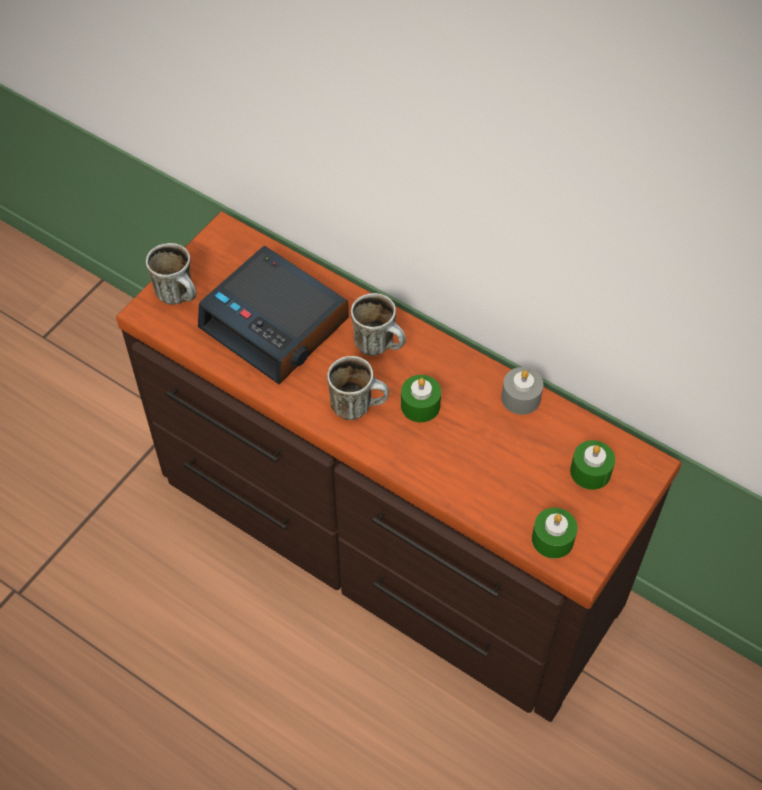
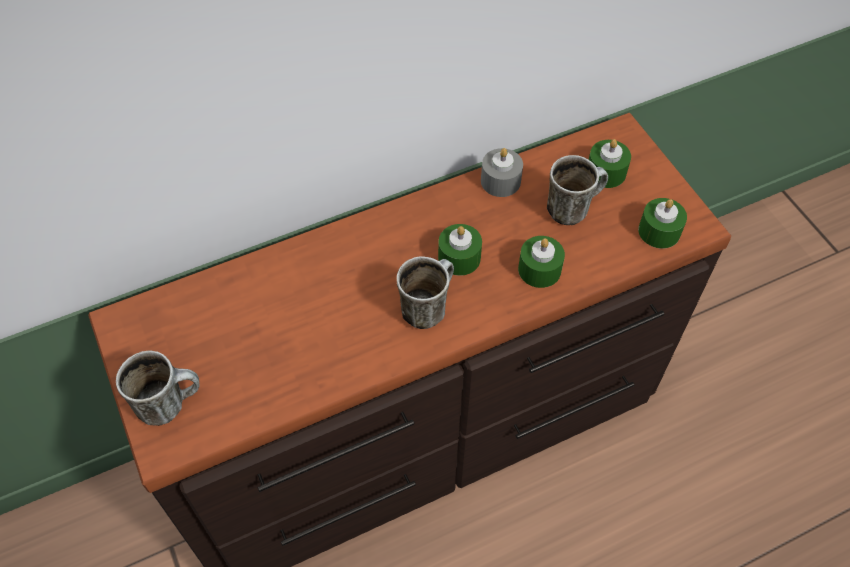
camera: 60 degrees left, 0 degrees up
(276, 324) = (277, 330): alarm clock -> none
(380, 345) = (369, 256): mug -> mug (572, 208)
(447, 466) = (539, 269): none -> green candle

